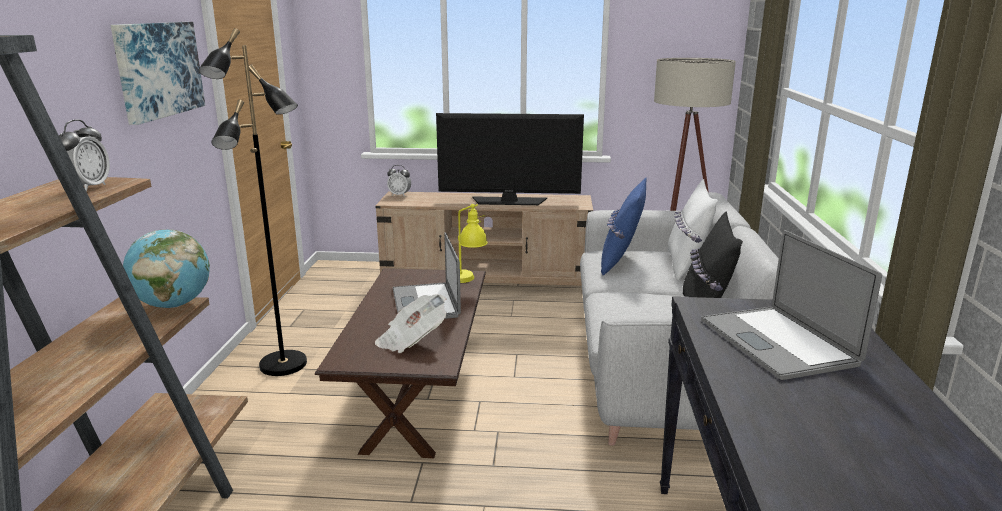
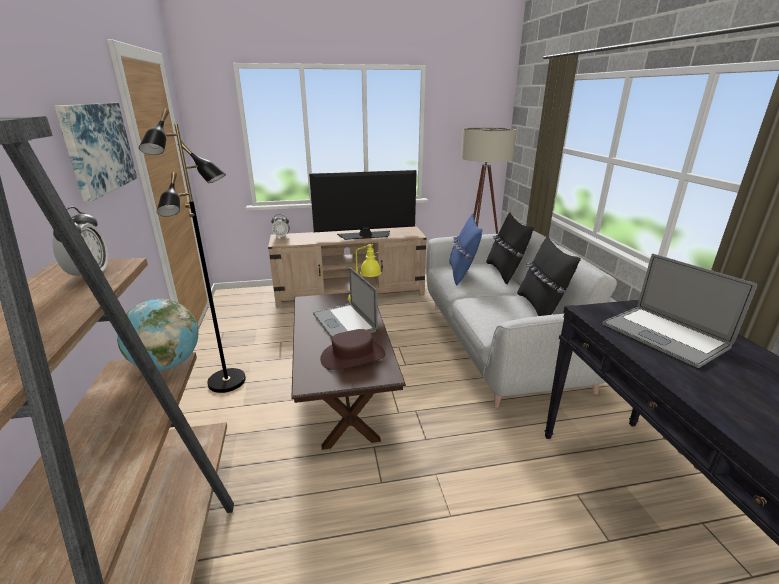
camera: 15 degrees left, 5 degrees up
(411, 340) = (353, 356): newspaper -> brown hat
(686, 266) = (504, 272): white pillow -> black pillow

